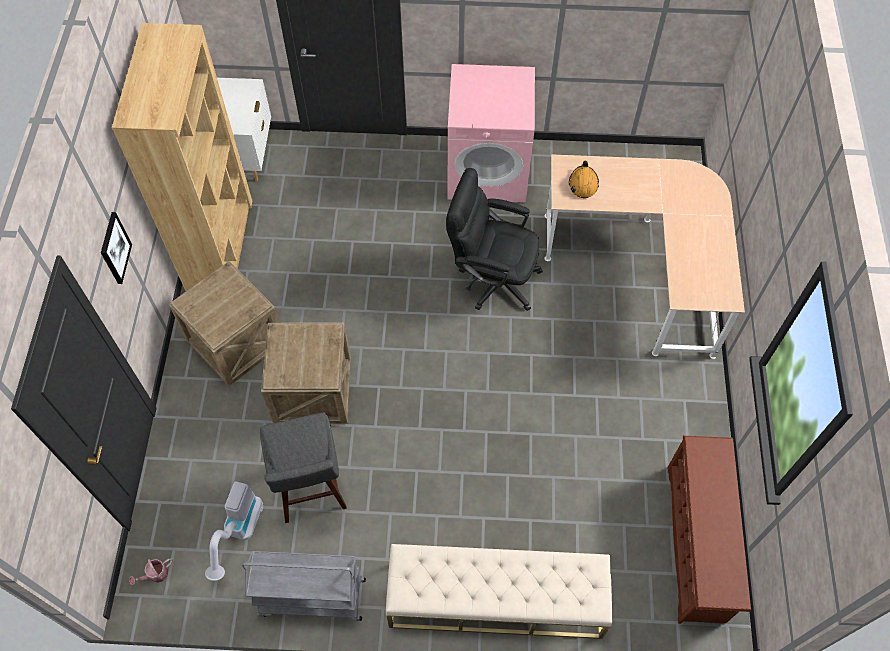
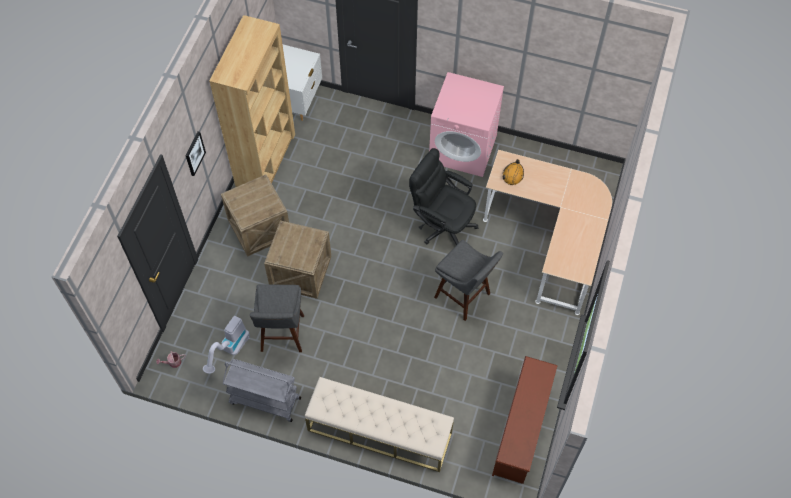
camera: 15 degrees right, 0 degrees up
(554, 371) = (464, 297): none -> grey stool

